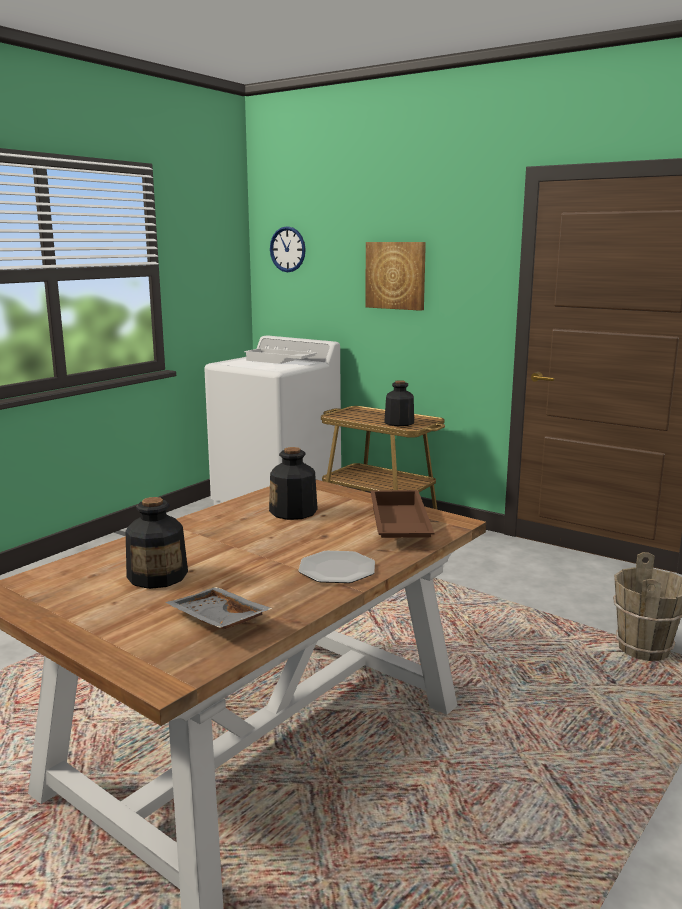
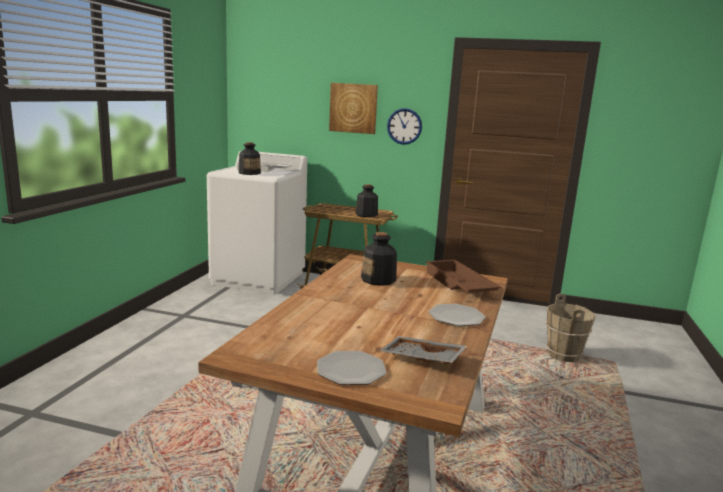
camera: 20 degrees left, 0 degrees up
(112, 623) = (350, 370): none -> plate
(158, 576) = (340, 333): bottle -> bottle (249, 173)
(287, 249) = (262, 85): wall clock -> wall clock (404, 126)

